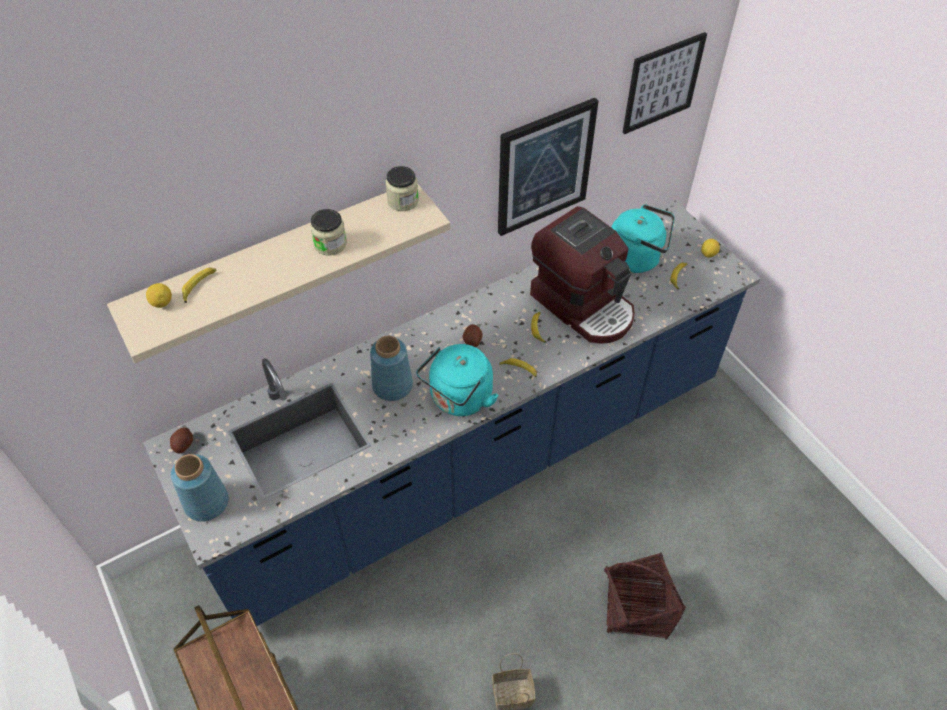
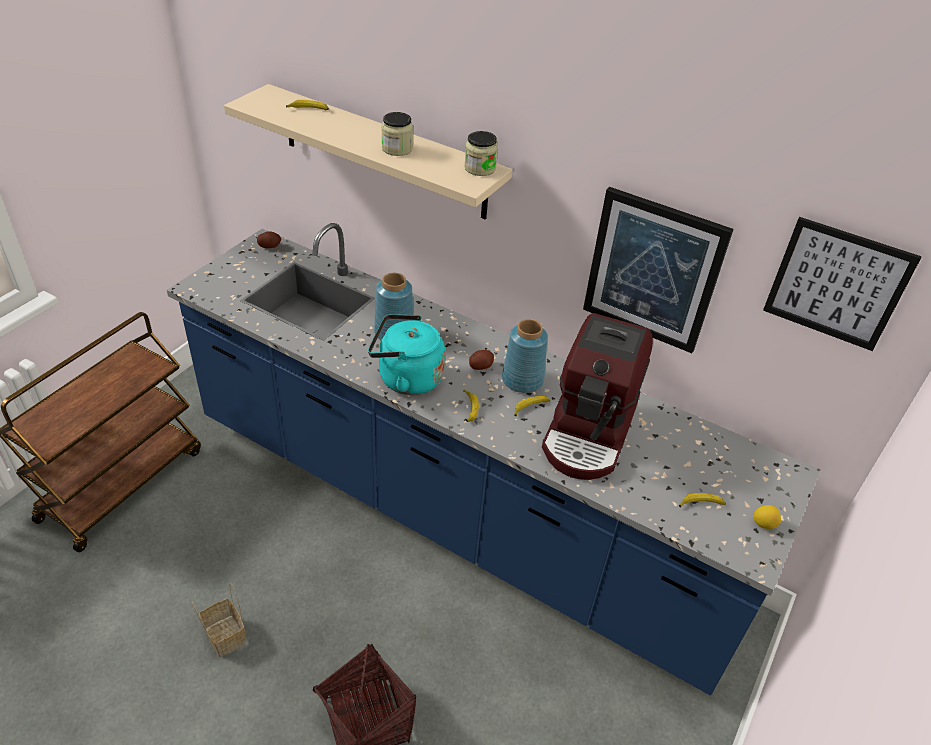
camera: 60 degrees right, 10 degrees down
(162, 303) = (282, 101): lemon -> none
(207, 503) = (223, 275): blue vase -> blue vase (522, 380)
(637, 257) = (696, 459): turquoise kettle -> none

